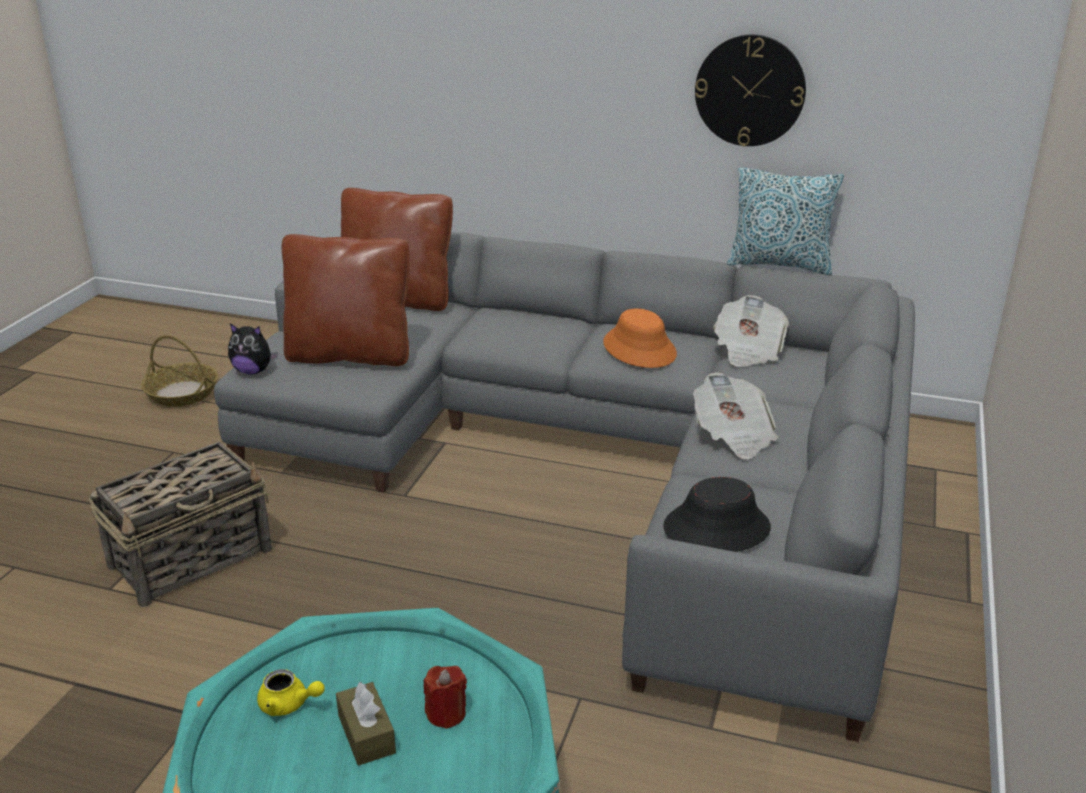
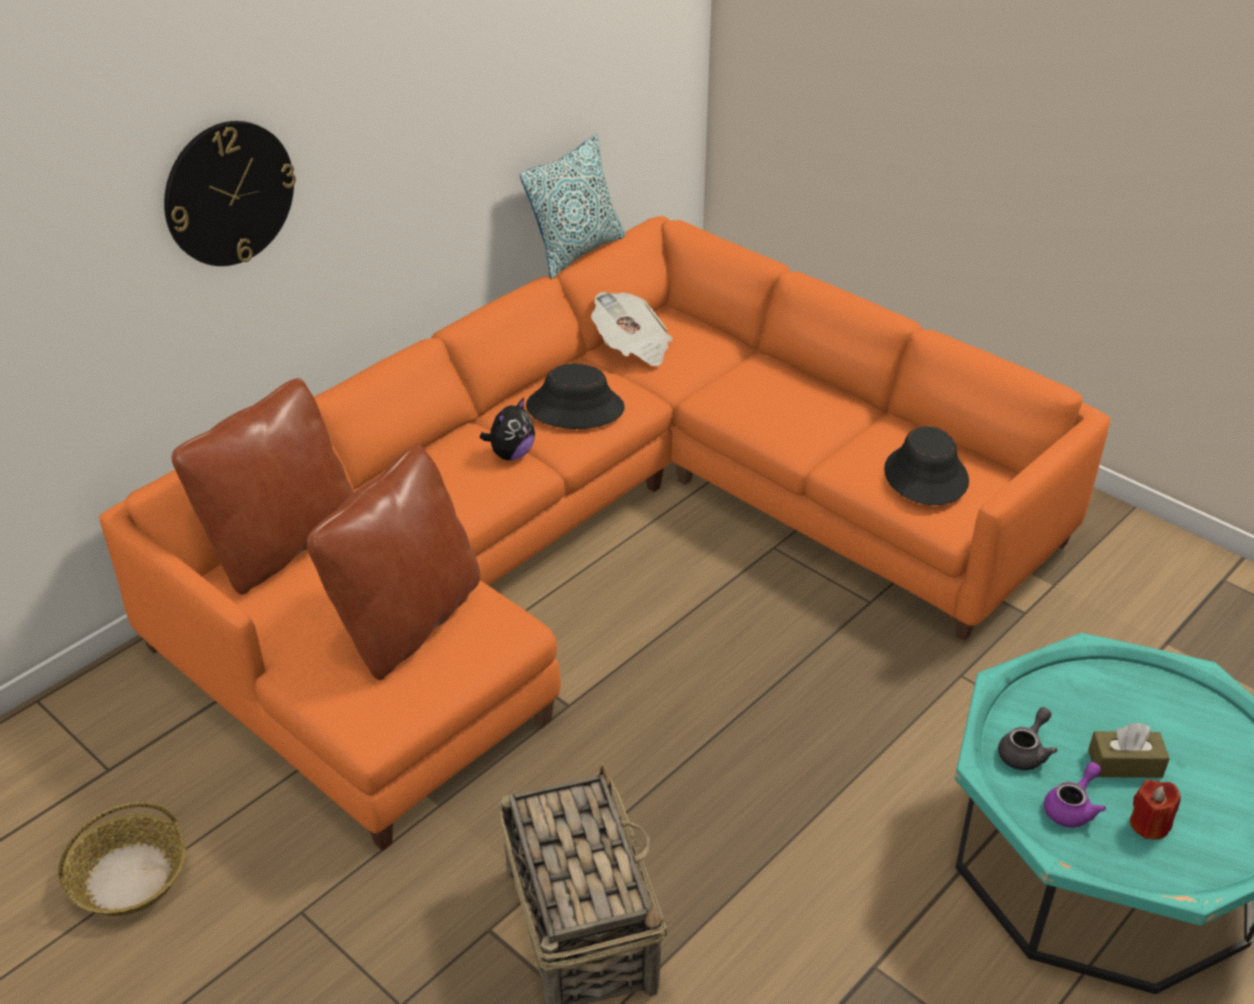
camera: 65 degrees left, 10 degrees up
(253, 371) = (371, 721): plush toy -> plush toy (511, 454)
(289, 705) = (1072, 808): yellow teapot -> purple teapot
(353, 662) = (1025, 752): none -> grey teapot
(446, 713) = (1112, 708): red candle -> red candle (1149, 824)
(601, 460) = (602, 537): grey sofa -> orange sofa
(640, 349) = (575, 407): orange hat -> black hat
(733, 436) = (783, 414): newspaper -> none
(750, 90) = (506, 87): wall clock -> wall clock (229, 193)

